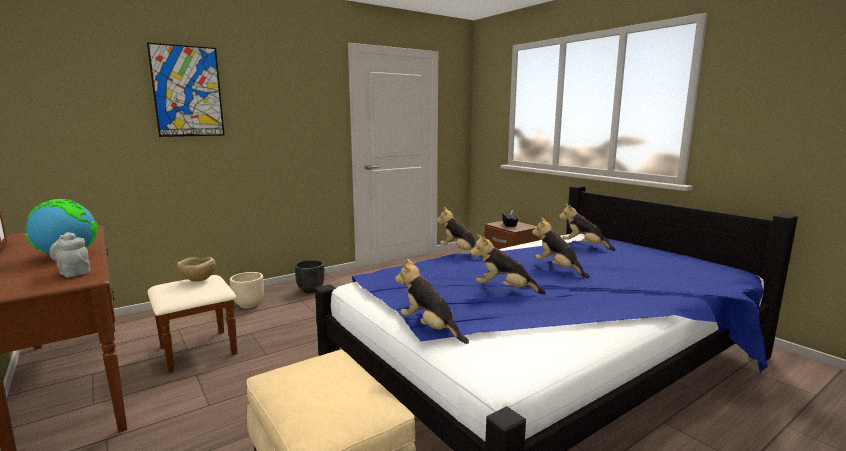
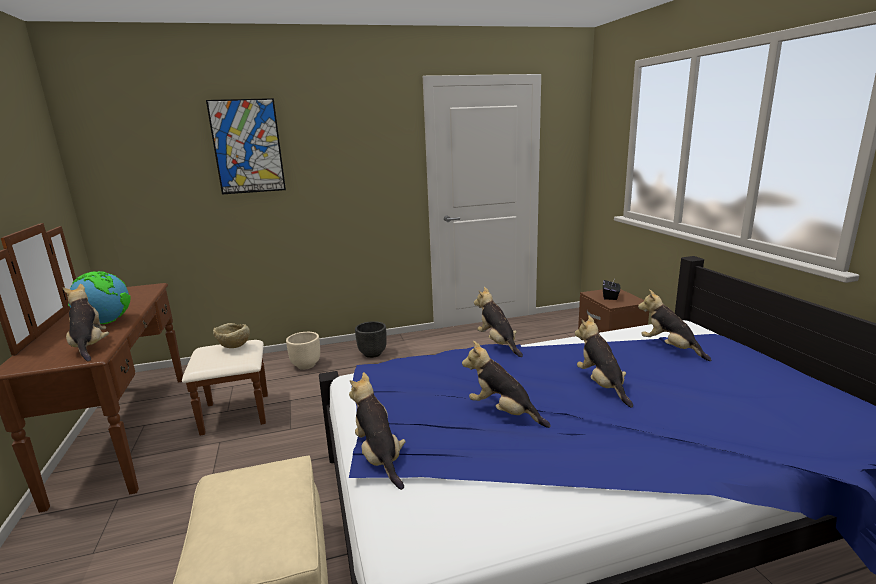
camera: 20 degrees right, 5 degrees up
(74, 272) = (90, 346): grey teapot -> plush toy

